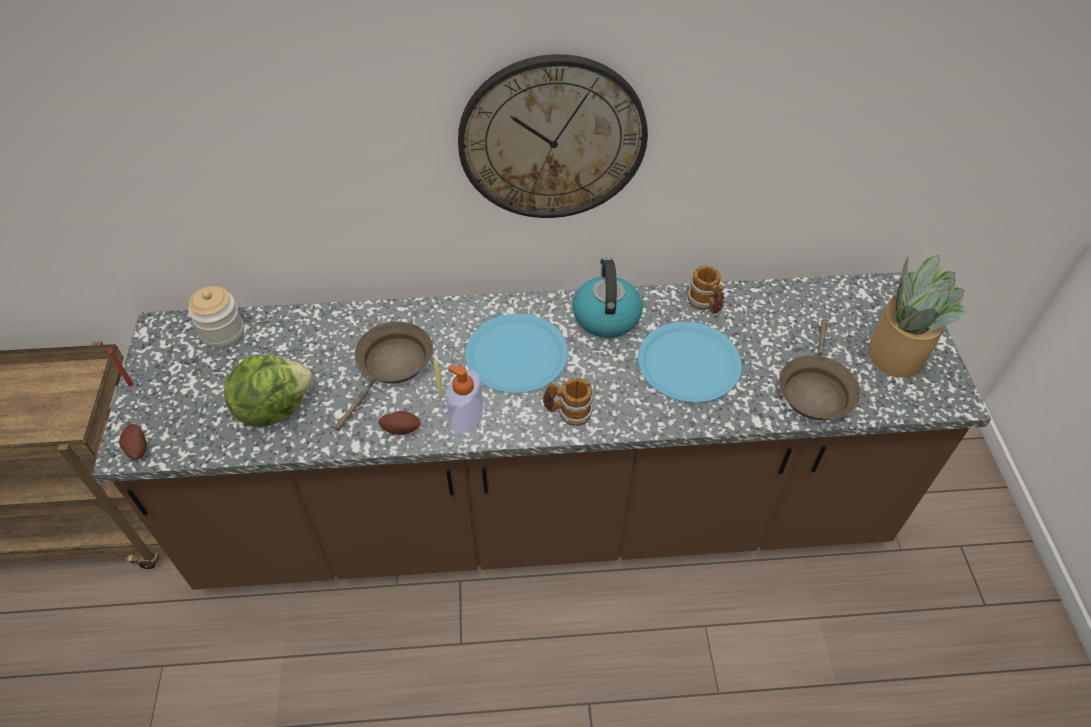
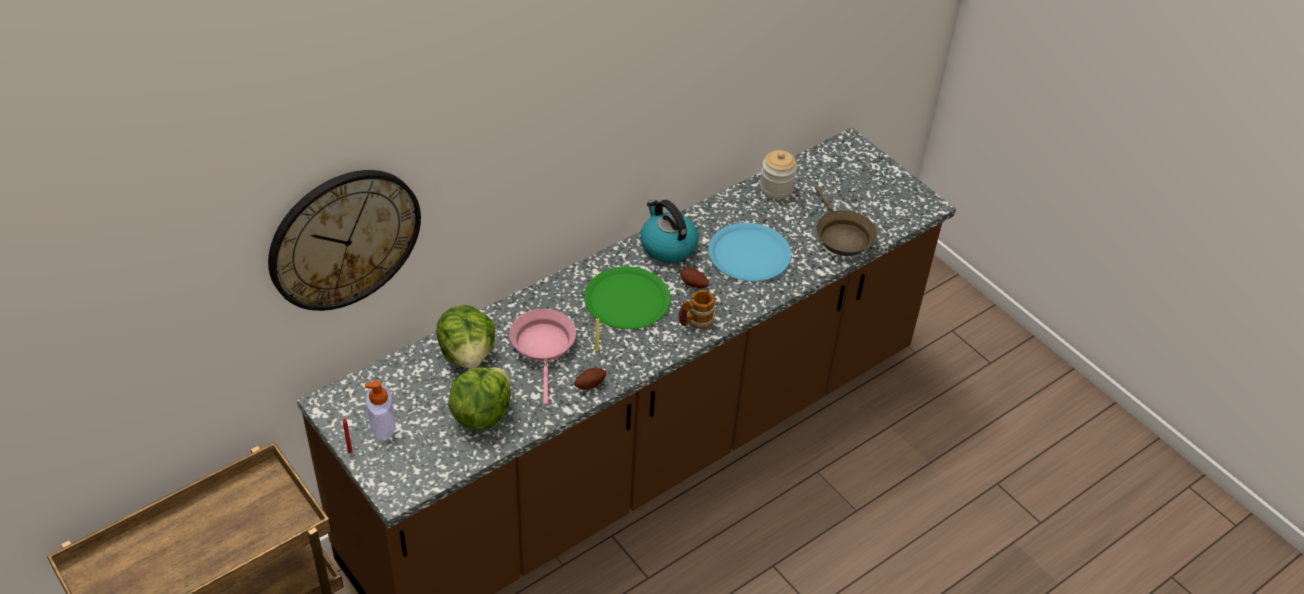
camera: 35 degrees left, 5 degrees down
(136, 449) = (404, 488): potato -> potato (693, 285)
(223, 332) = (386, 382): jar -> jar (776, 188)
(317, 339) = (467, 354): none -> lettuce
(392, 367) = (543, 347): brown frying pan -> pink frying pan
(466, 416) = (628, 355): soap dispenser -> soap dispenser (382, 425)
(516, 354) = (627, 299): blue plate -> green plate
(552, 139) = (610, 122): wall clock -> wall clock (344, 239)
(705, 304) = (729, 208): mug -> none
(897, 352) = (875, 189): potted plant -> none

